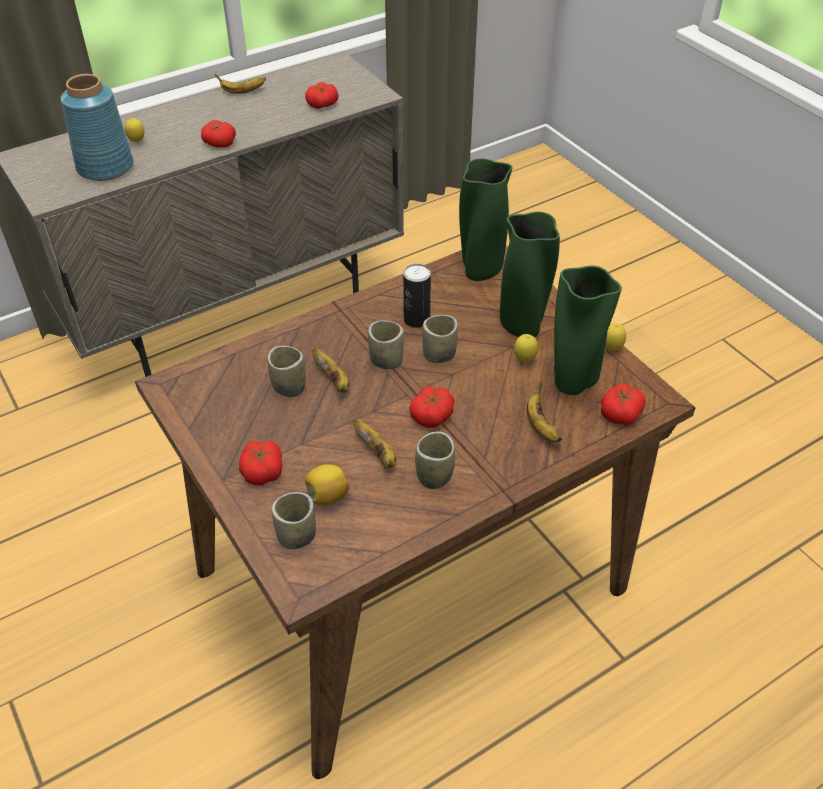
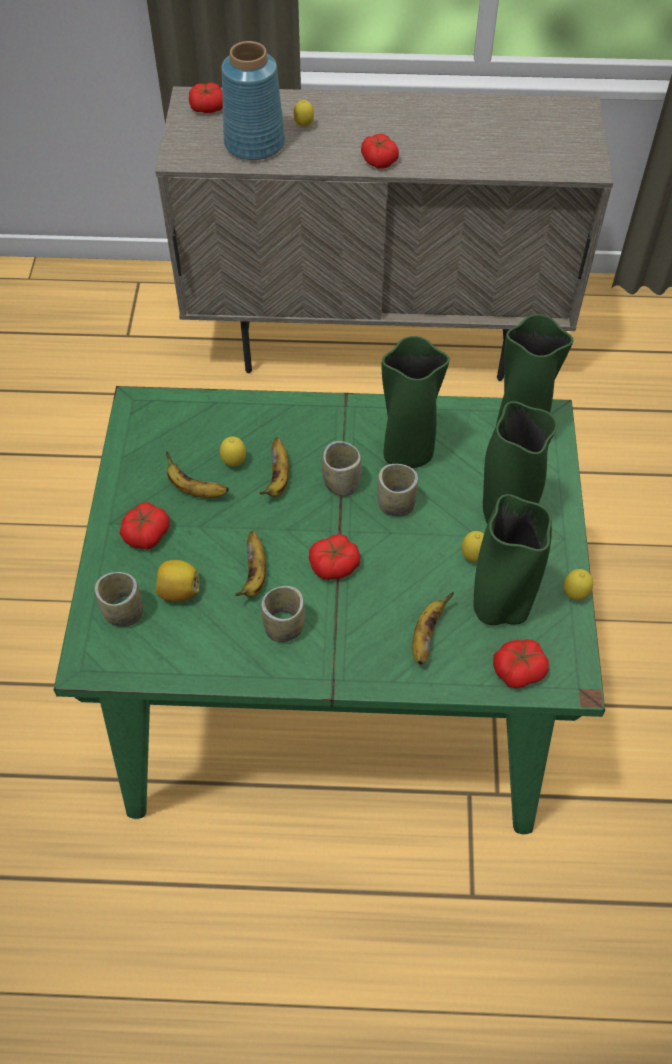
camera: 35 degrees right, 10 degrees up
(242, 92) = (450, 106): banana -> banana (194, 489)
(289, 387) = (234, 463): cup -> lemon
(322, 104) = (519, 155): tomato -> tomato (208, 108)
(413, 579) = (338, 693): brown dining table -> green dining table
(416, 319) = (407, 454): can -> green vase

